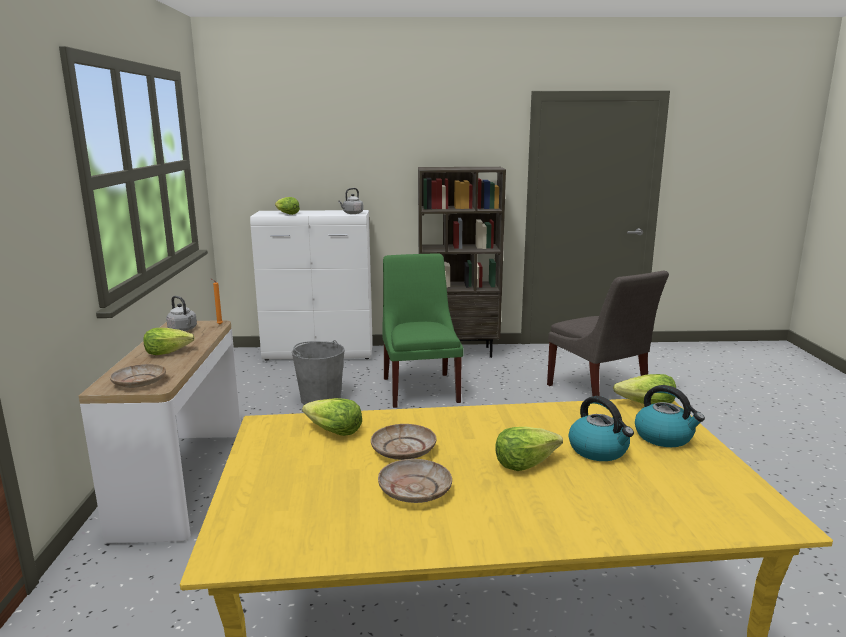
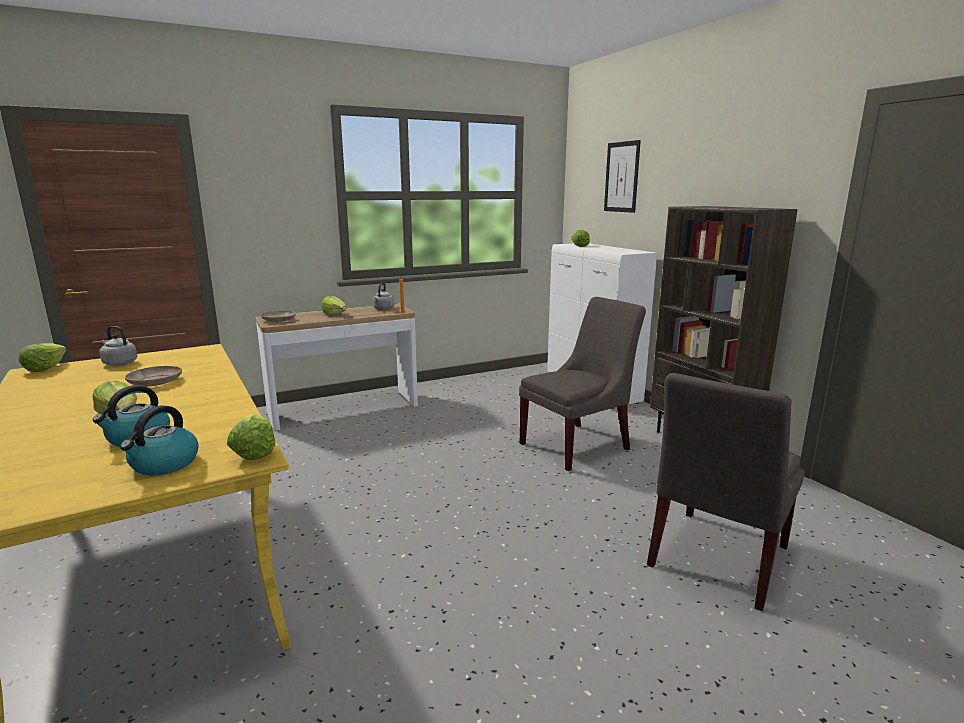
camera: 65 degrees right, 0 degrees up
(304, 142) = (621, 177): none -> picture
(320, 399) = (504, 413): grey bucket -> none
(333, 431) = (190, 363): lettuce -> lettuce (45, 368)
(352, 213) = (621, 252): grey kettle -> grey kettle (119, 363)
(414, 490) = (88, 393): beige plate -> none
(420, 388) = (578, 445): green chair -> grey chair

